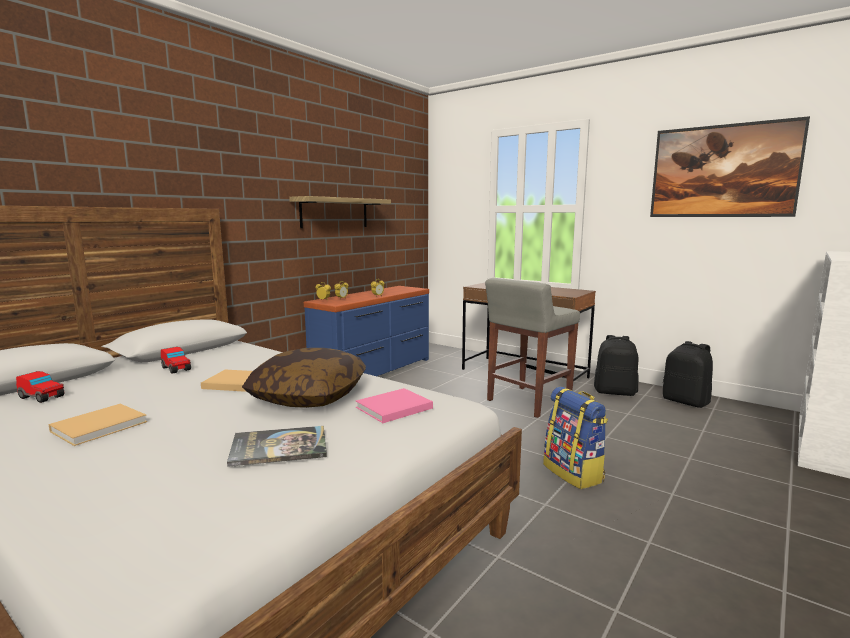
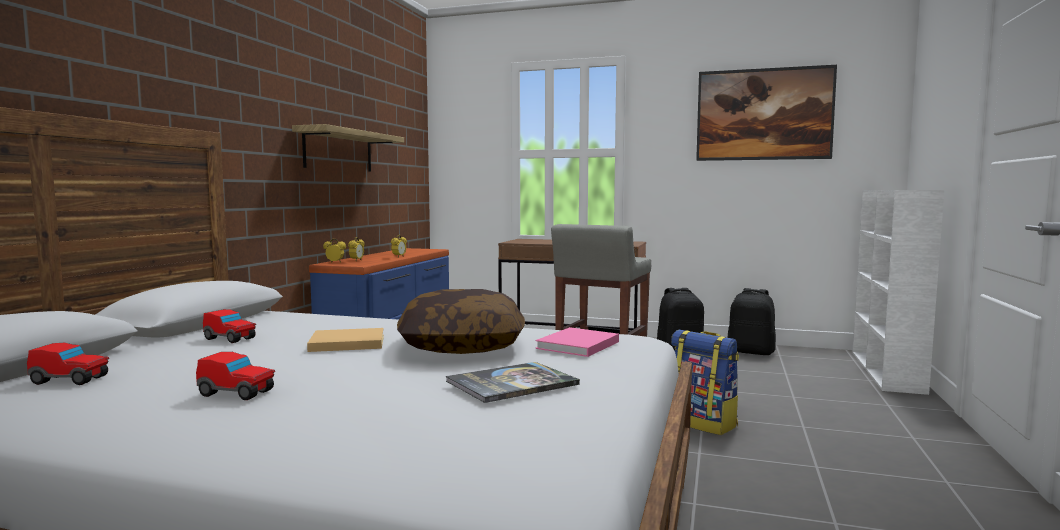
camera: 20 degrees left, 5 degrees down
(102, 426) = (237, 393): beige book -> toy car

